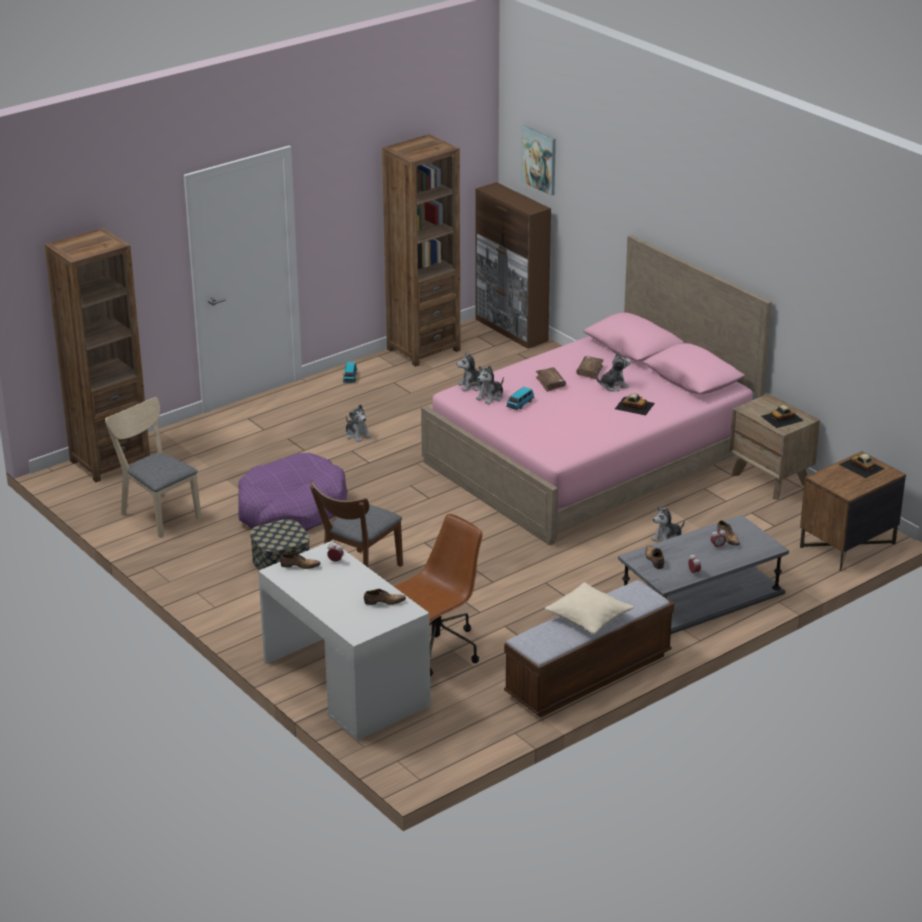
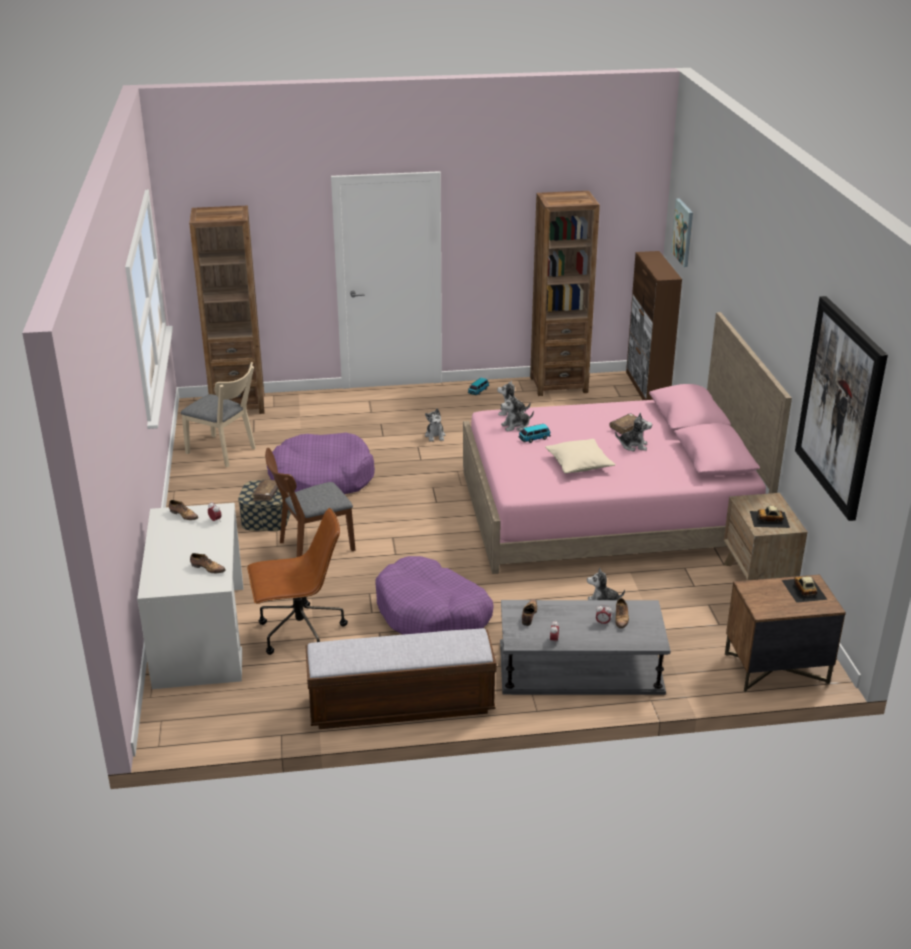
camera: 30 degrees right, 0 degrees up
(157, 513) = (224, 452): beige chair -> beige chair turned 135 degrees clockwise
(535, 596) = (432, 614): none -> purple dog bed
(550, 383) = (580, 428): brown book -> brown book (266, 494)
(588, 617) = (399, 648): beige pillow -> beige pillow (579, 464)
(634, 406) = (634, 468): toy car -> none
(847, 298) = (840, 406): none -> picture

